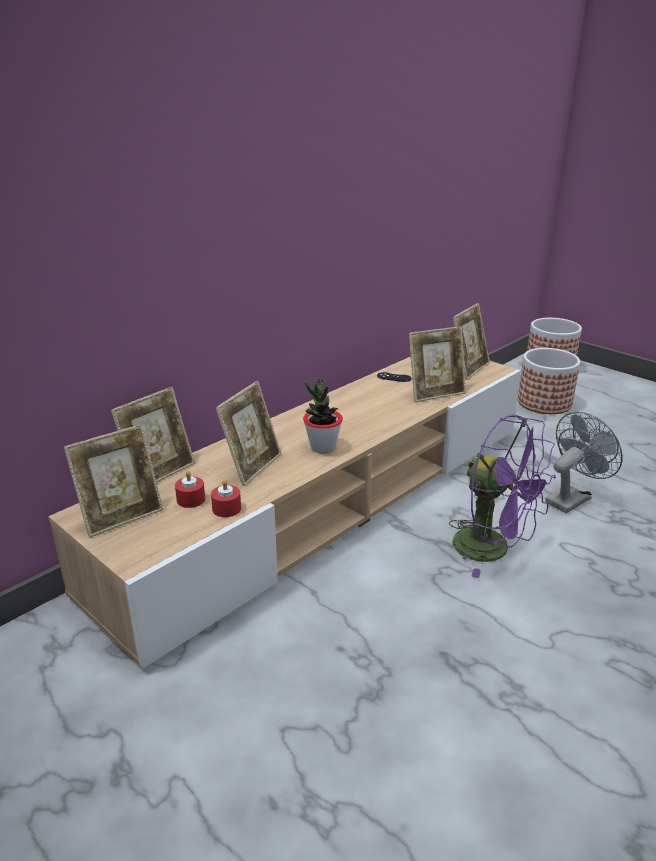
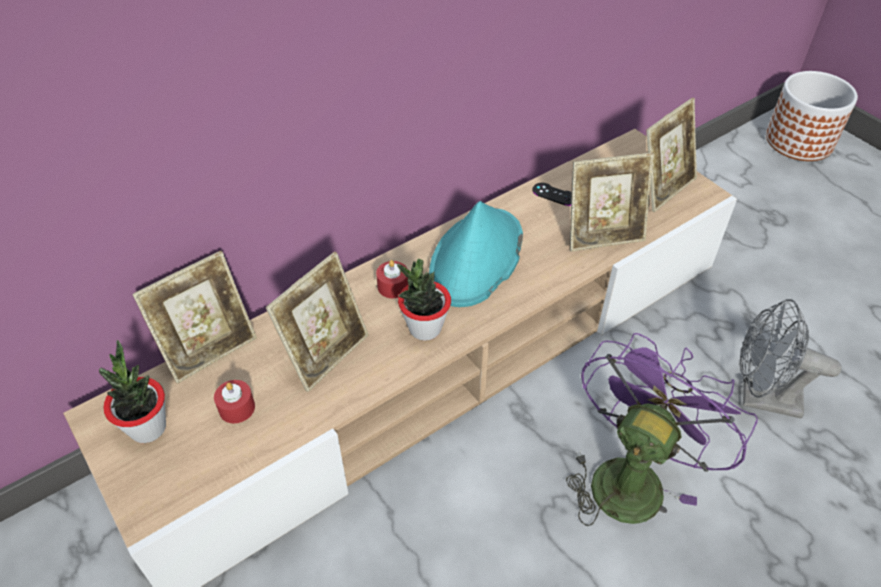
camera: 10 degrees right, 20 degrees up
(122, 516) = (148, 428): picture frame -> potted plant
(226, 508) = (276, 432): red candle -> red candle (393, 286)
(348, 411) = (476, 259): none -> turquoise hat
(493, 549) = (631, 475): purple fan -> purple fan turned 105 degrees counterclockwise
(544, 403) = (773, 212): planter -> none
(572, 498) = (760, 398): grey fan -> grey fan turned 135 degrees counterclockwise

